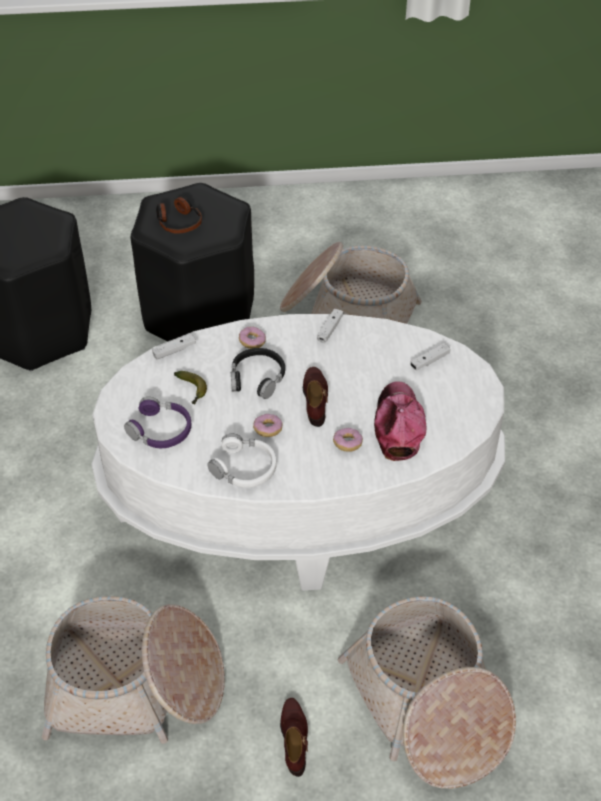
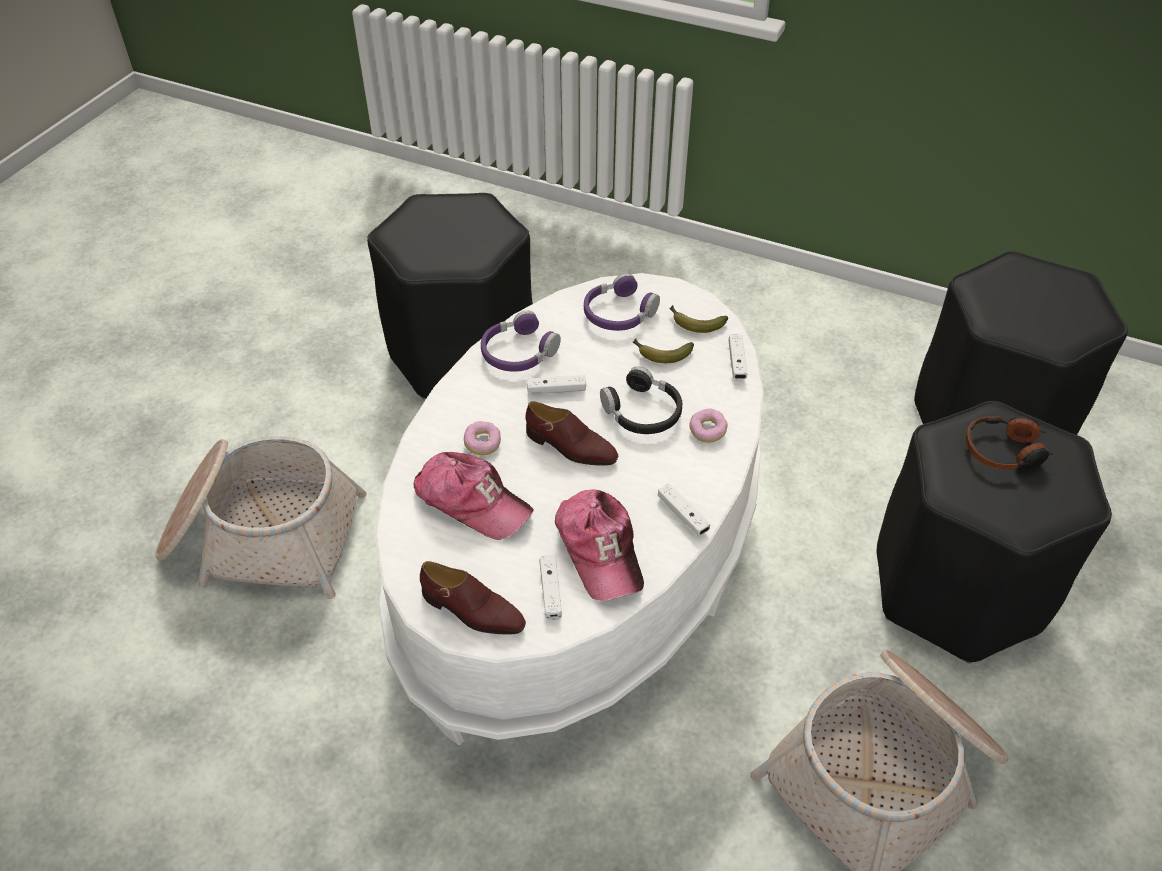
camera: 120 degrees right, 0 degrees up
(135, 687) = (461, 355): basket -> black stool
(145, 385) = (694, 323): none -> banana
(244, 468) = (518, 353): white headphones -> purple headphones
(268, 429) = (556, 390): donut -> white game controller
(294, 738) = (324, 431): brown shoe -> brown shoe (472, 611)
(384, 353) = (599, 550): none -> cap

